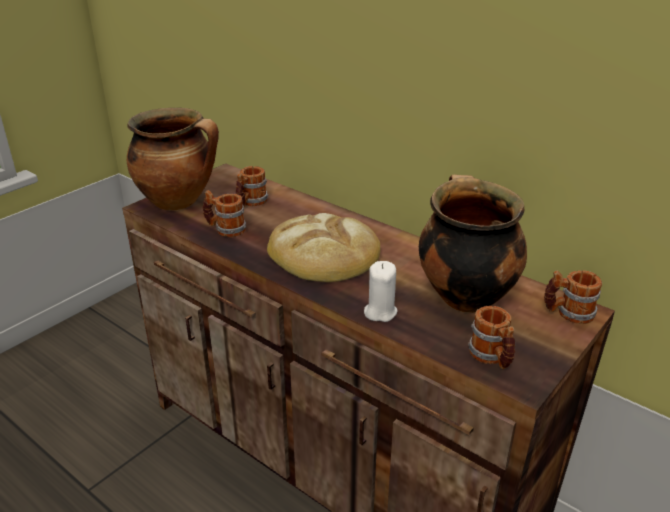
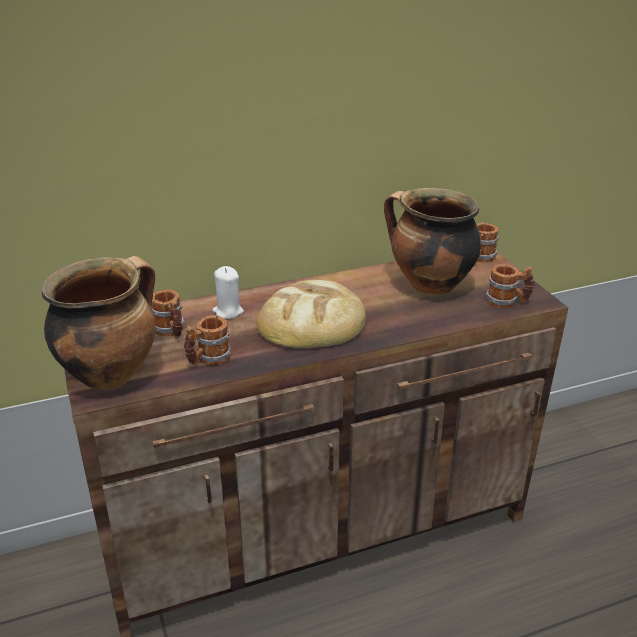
camera: 60 degrees left, 0 degrees up
(380, 312) = (421, 324): white candle -> white candle (228, 311)

